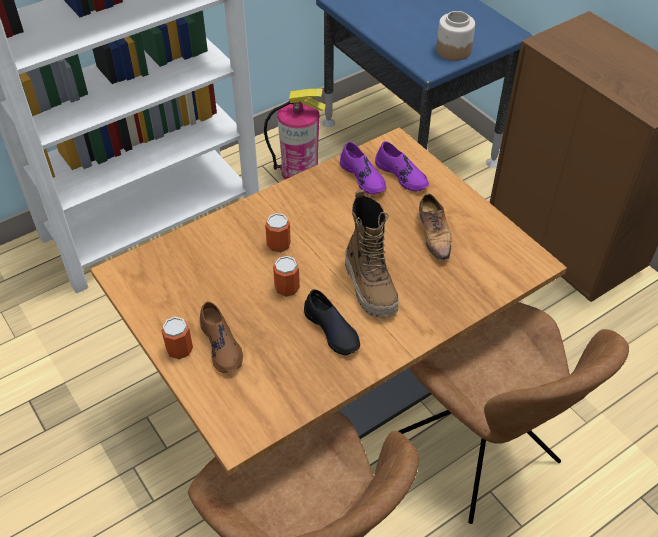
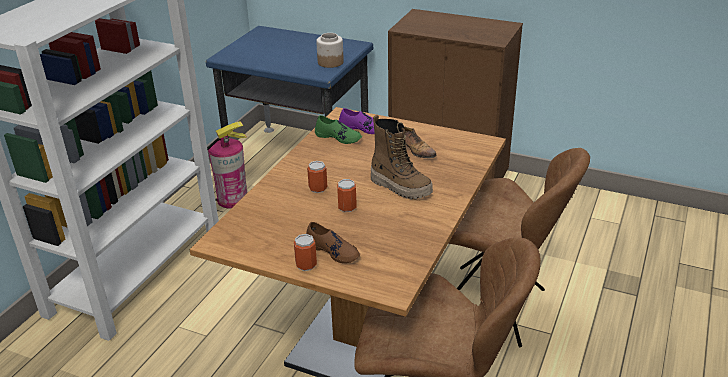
camera: 30 degrees left, 15 degrees down
(332, 330) = (399, 216): black shoe -> none
(363, 177) = (339, 137): purple shoe -> green shoe

